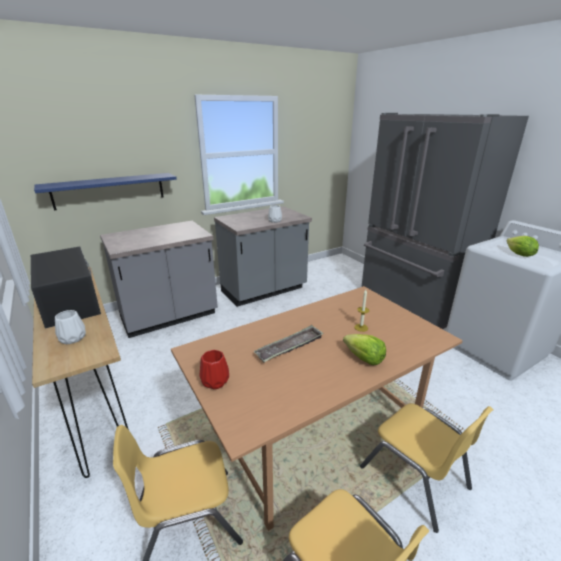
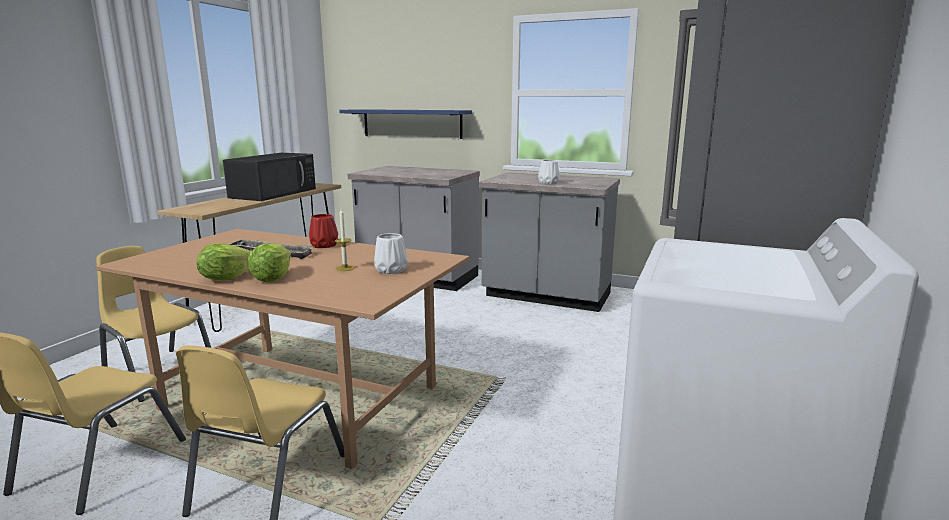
camera: 55 degrees right, 10 degrees down
(73, 338) = (218, 204): white vase -> white vase (390, 270)
(215, 381) = (194, 245): red vase -> red vase (324, 245)
(519, 255) = (692, 263): lettuce -> lettuce (226, 278)

